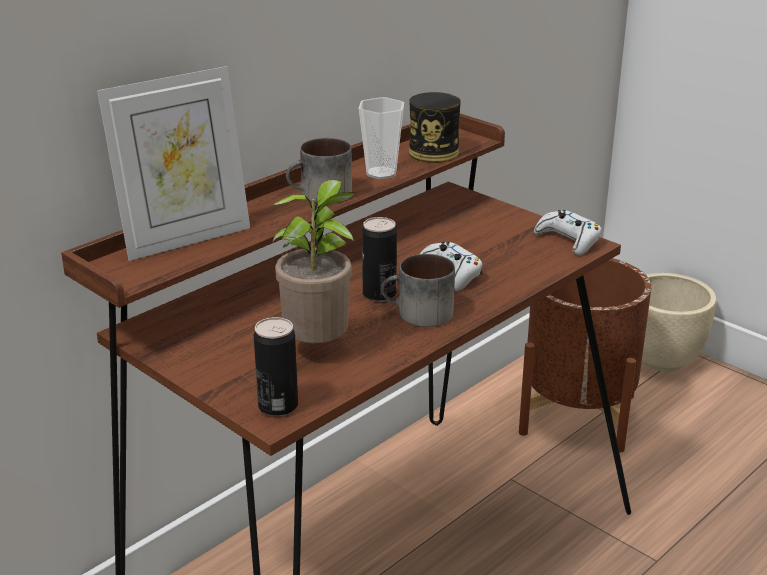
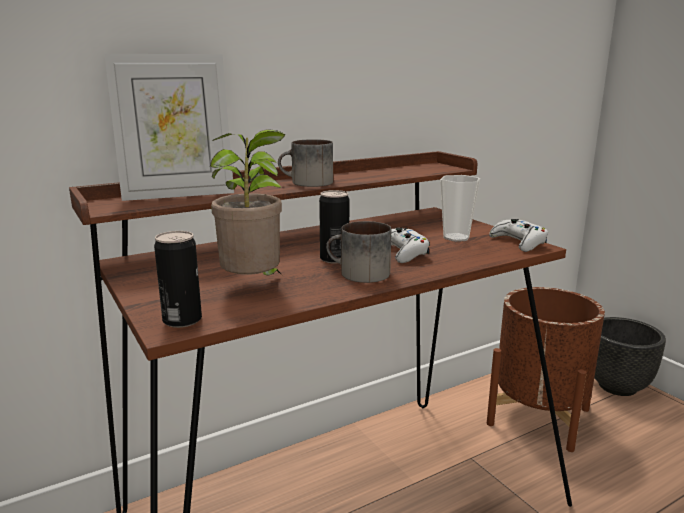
camera: 15 degrees right, 10 degrees down
(381, 173) = (365, 177): cup -> cup (456, 238)
(433, 153) = (415, 171): can -> none
(662, 360) = (617, 386): beige planter -> black planter

